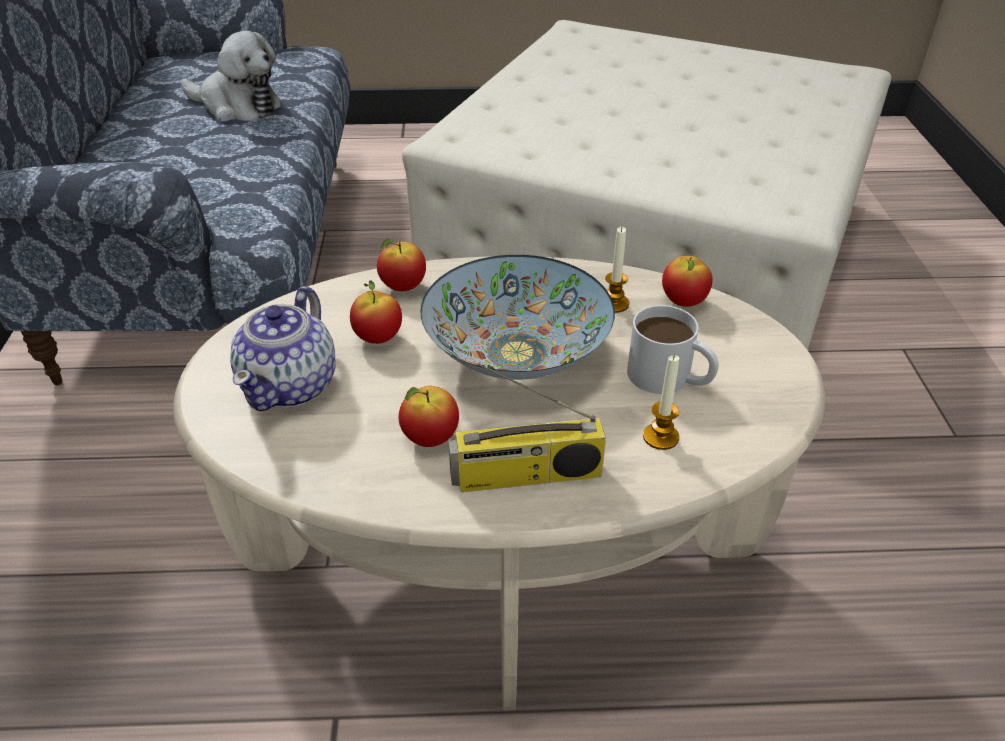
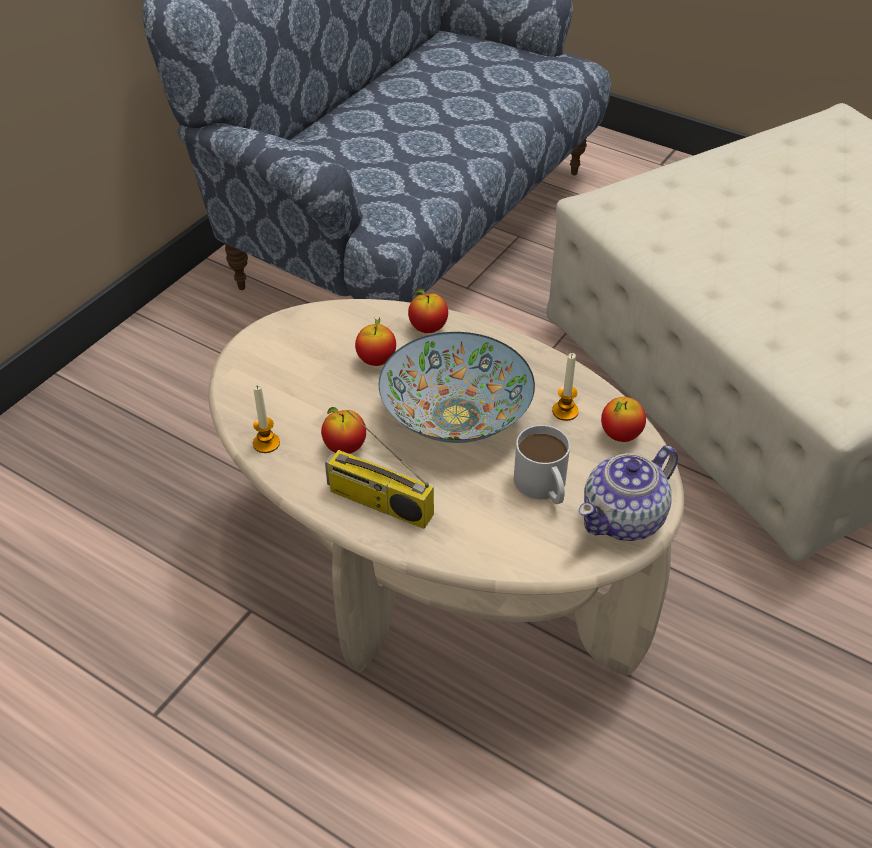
camera: 35 degrees right, 5 degrees up
(237, 106) = (466, 108): plush toy -> none
(291, 385) = (295, 369): teapot -> teapot (624, 518)
(660, 437) = (491, 524): candle -> candle (266, 443)

